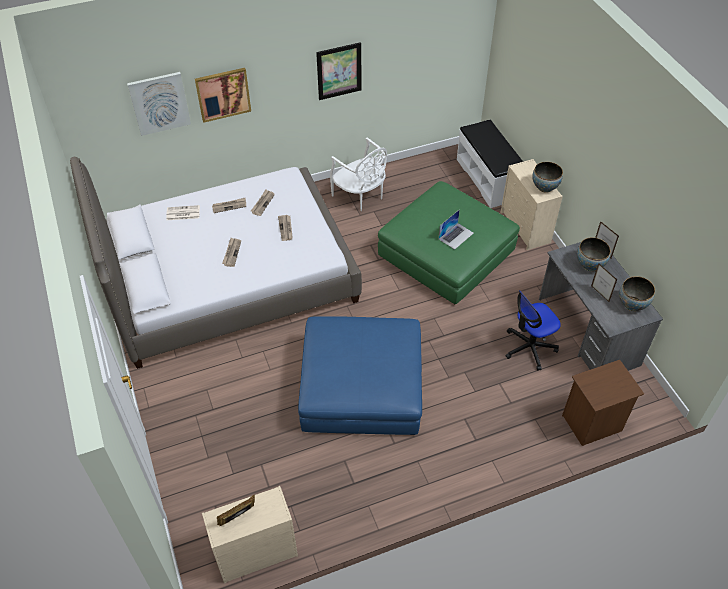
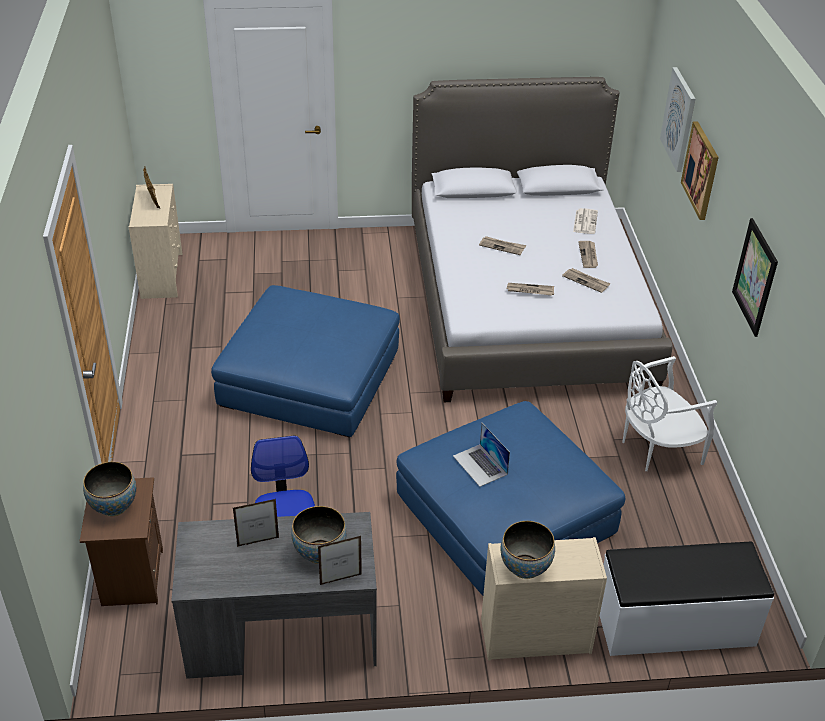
camera: 105 degrees right, 10 degrees down
(446, 253) = (505, 515): green ottoman -> blue ottoman
(632, 304) = (218, 573): bowl -> bowl (114, 506)

